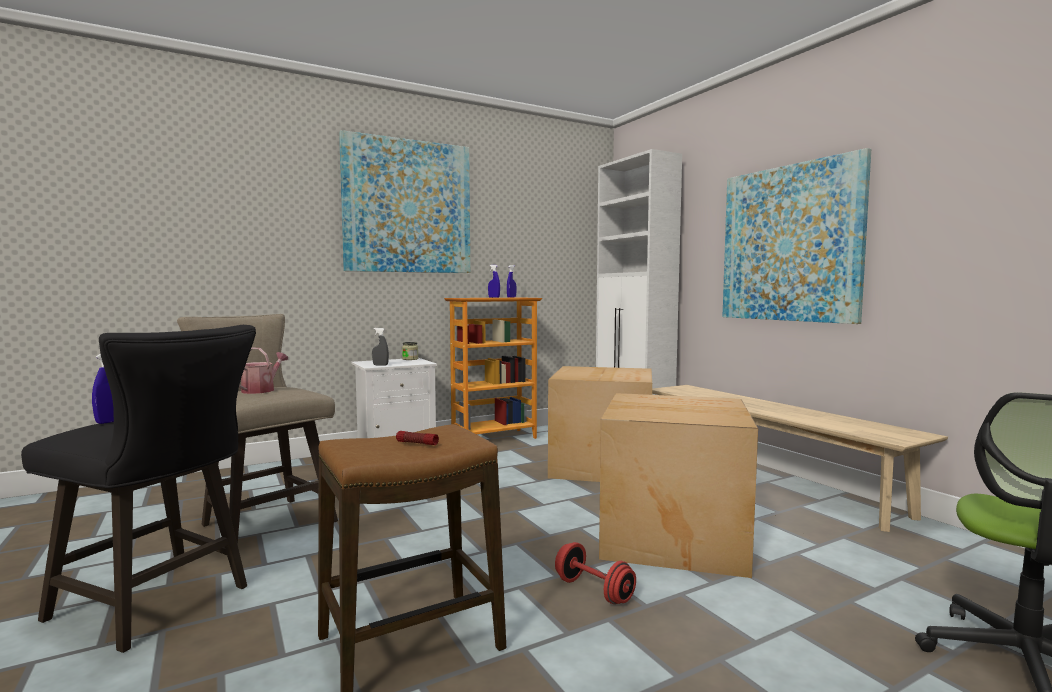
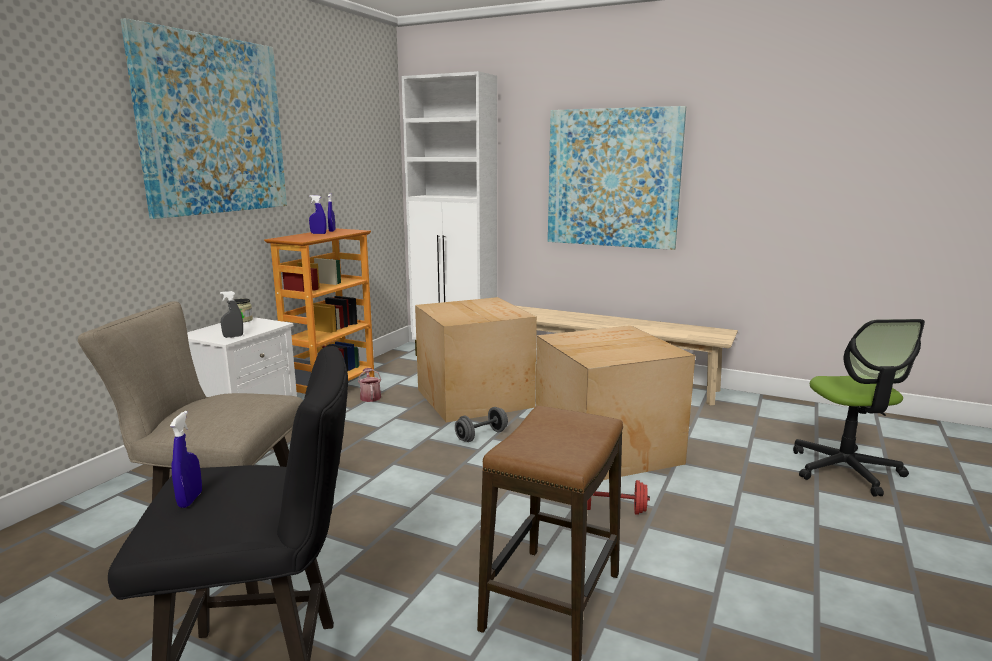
camera: 35 degrees left, 10 degrees up
(261, 390) = (225, 407): watering can -> watering can (370, 396)
(416, 443) = (565, 434): flashlight -> none
(562, 495) = (481, 436): none -> grey dumbbell

